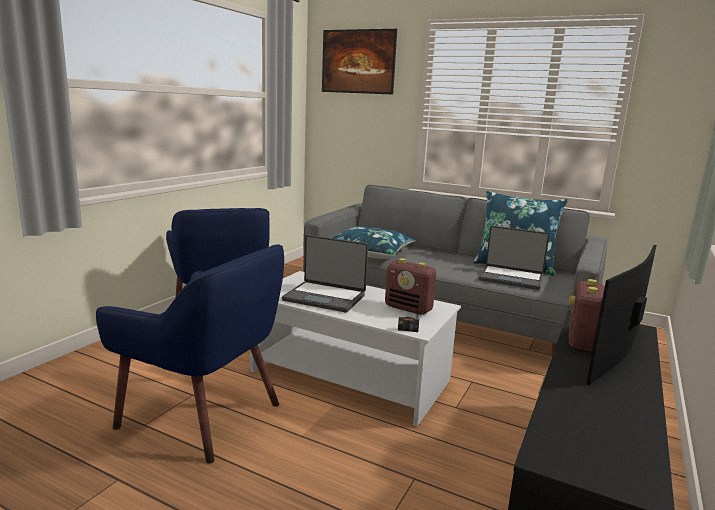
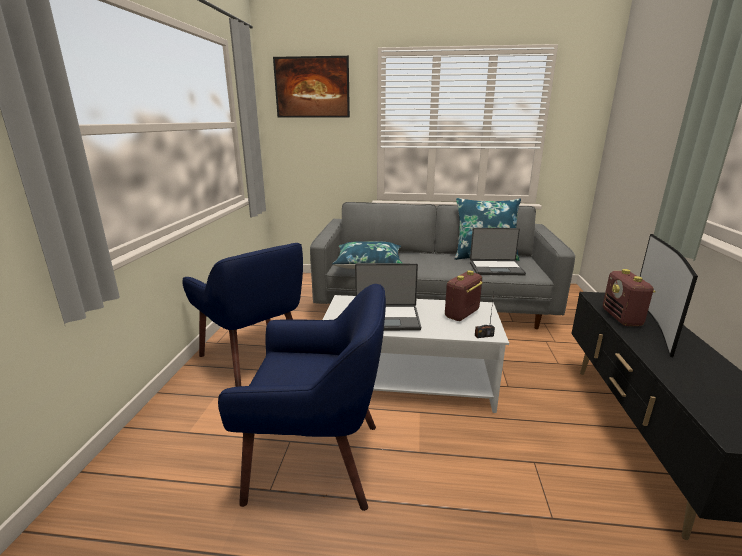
camera: 20 degrees left, 5 degrees up
(409, 308) = (461, 314): radio -> radio turned 120 degrees clockwise

